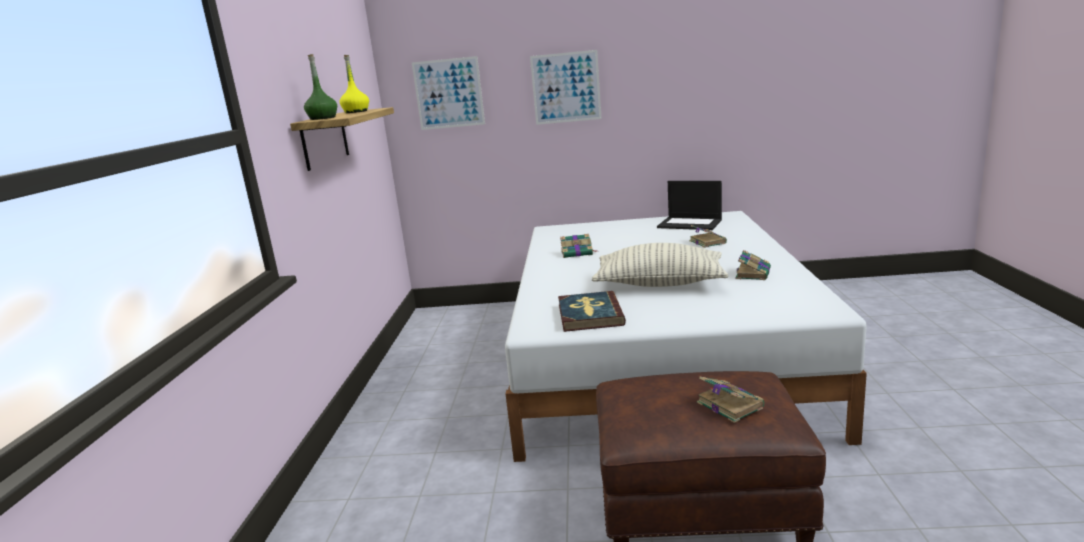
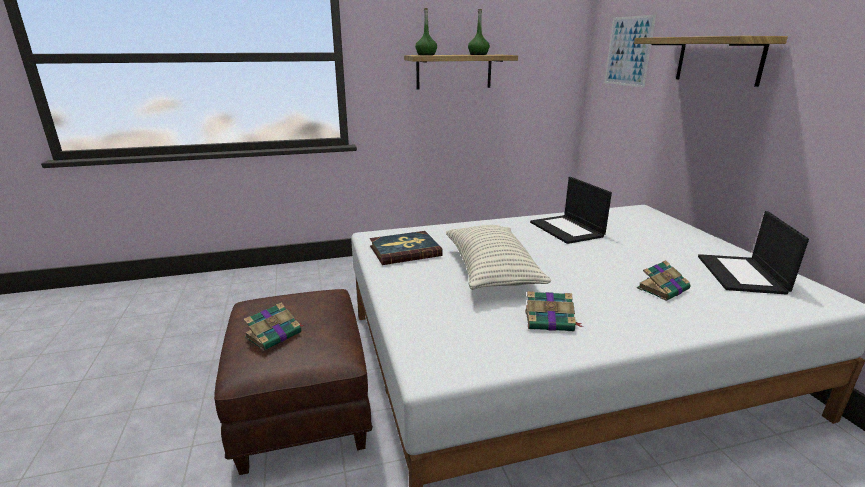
camera: 70 degrees right, 5 degrees up
(356, 112) = (478, 54): yellow bottle -> green bottle
(566, 87) = (718, 60): picture -> shelf
(577, 253) = (567, 229): book -> laptop

